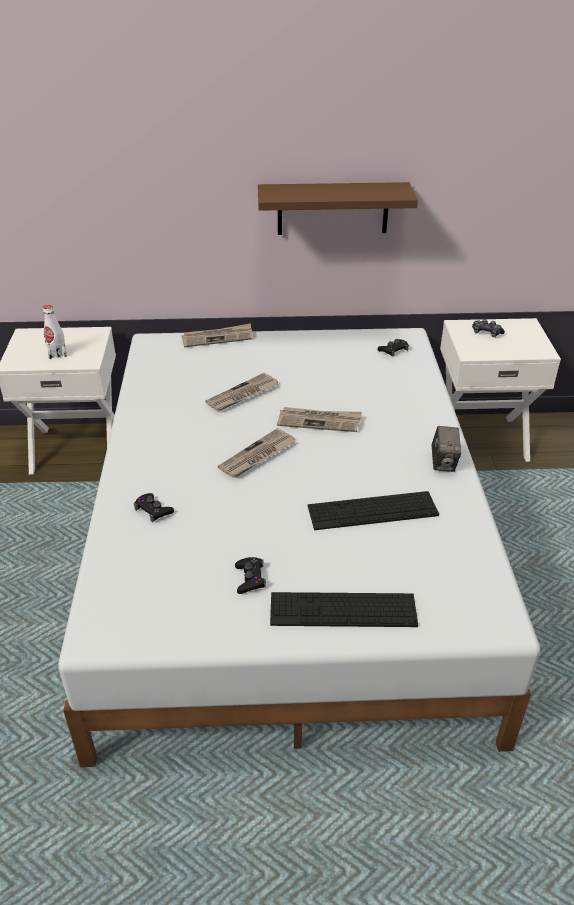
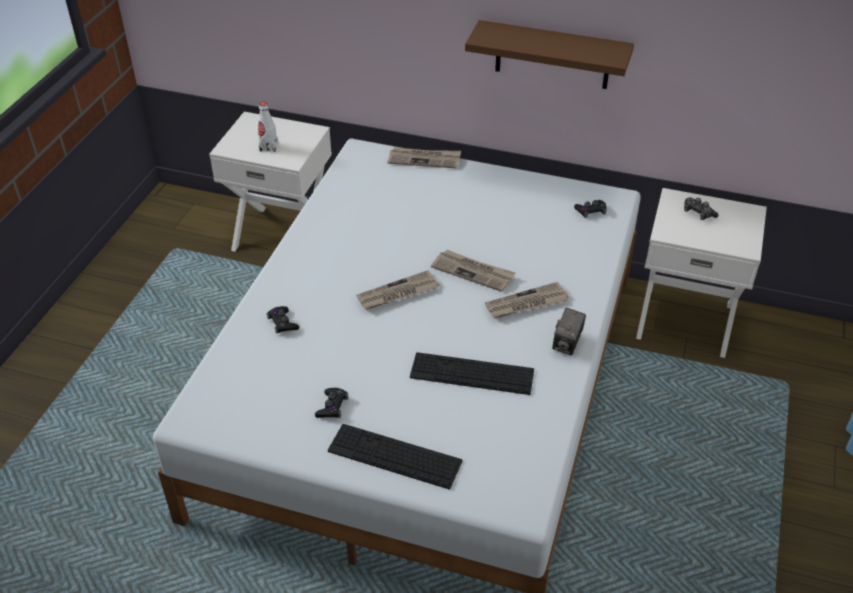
camera: 20 degrees right, 5 degrees up
(242, 395) = (416, 227): newspaper -> newspaper (526, 304)

